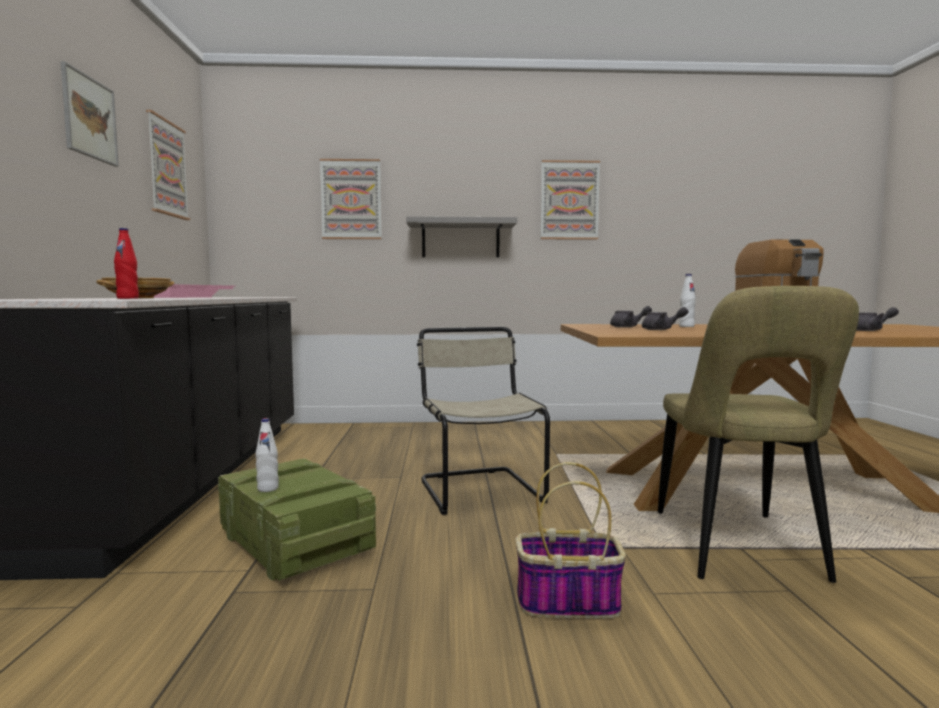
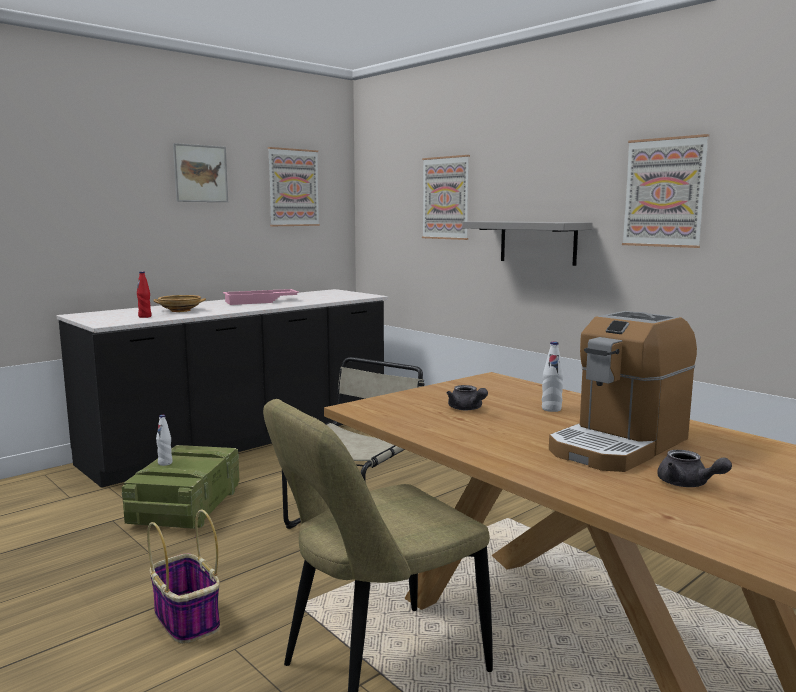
camera: 50 degrees right, 5 degrees up
(628, 327) = (488, 395): grey teapot -> none

